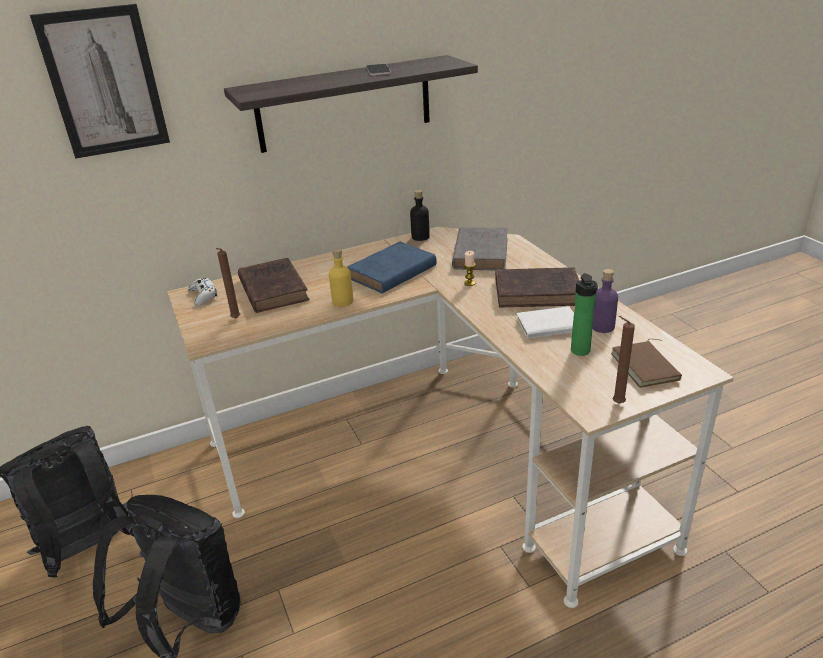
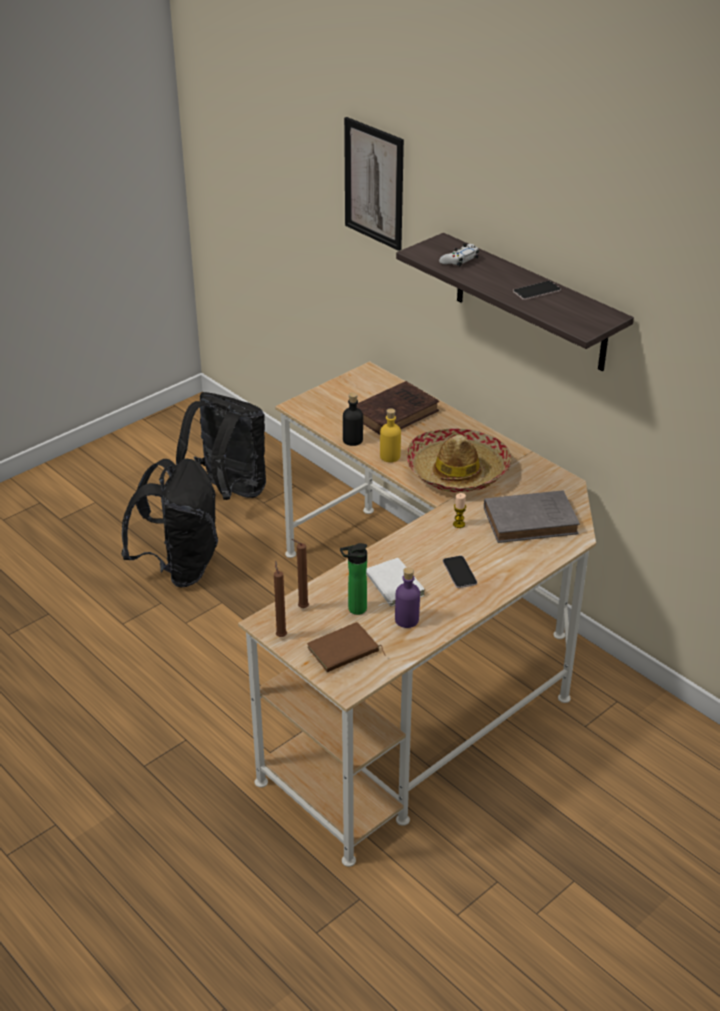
camera: 70 degrees right, 5 degrees up
(203, 295) = (369, 381): white game controller -> white game controller (460, 260)
(235, 319) = (337, 409): brown candle -> brown candle (301, 608)
(390, 273) = (457, 471): blue book -> hat
(420, 237) = (550, 473): black bottle -> black bottle (352, 440)
(539, 292) = (459, 572): brown book -> phone

